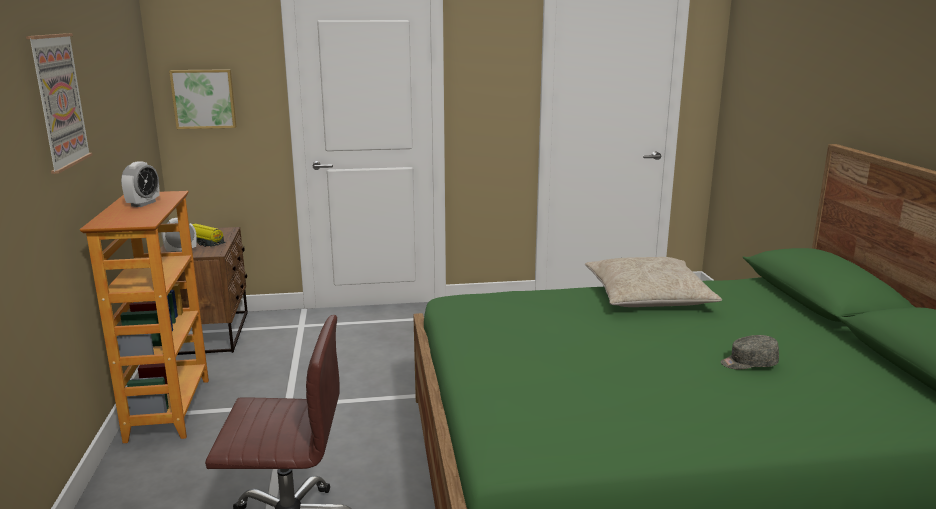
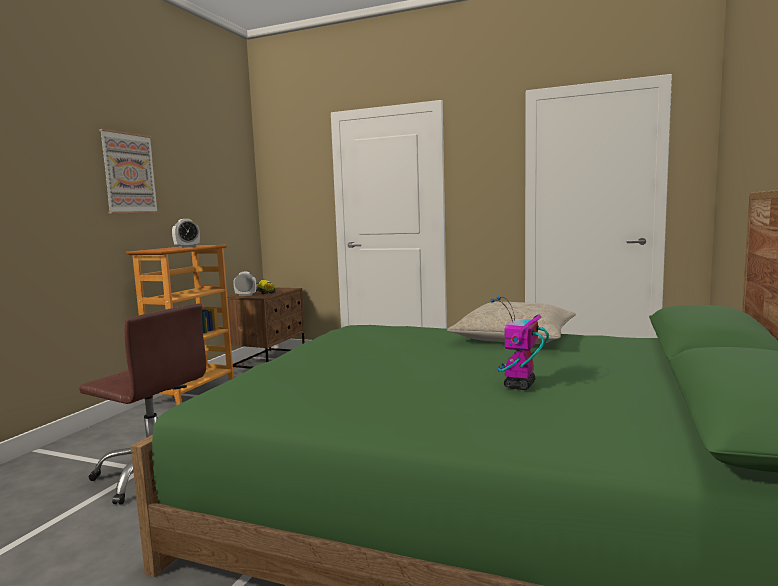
camera: 30 degrees right, 10 degrees down
(204, 98) = (285, 198): picture -> none
(748, 363) = (519, 385): grey cap -> toy robot

